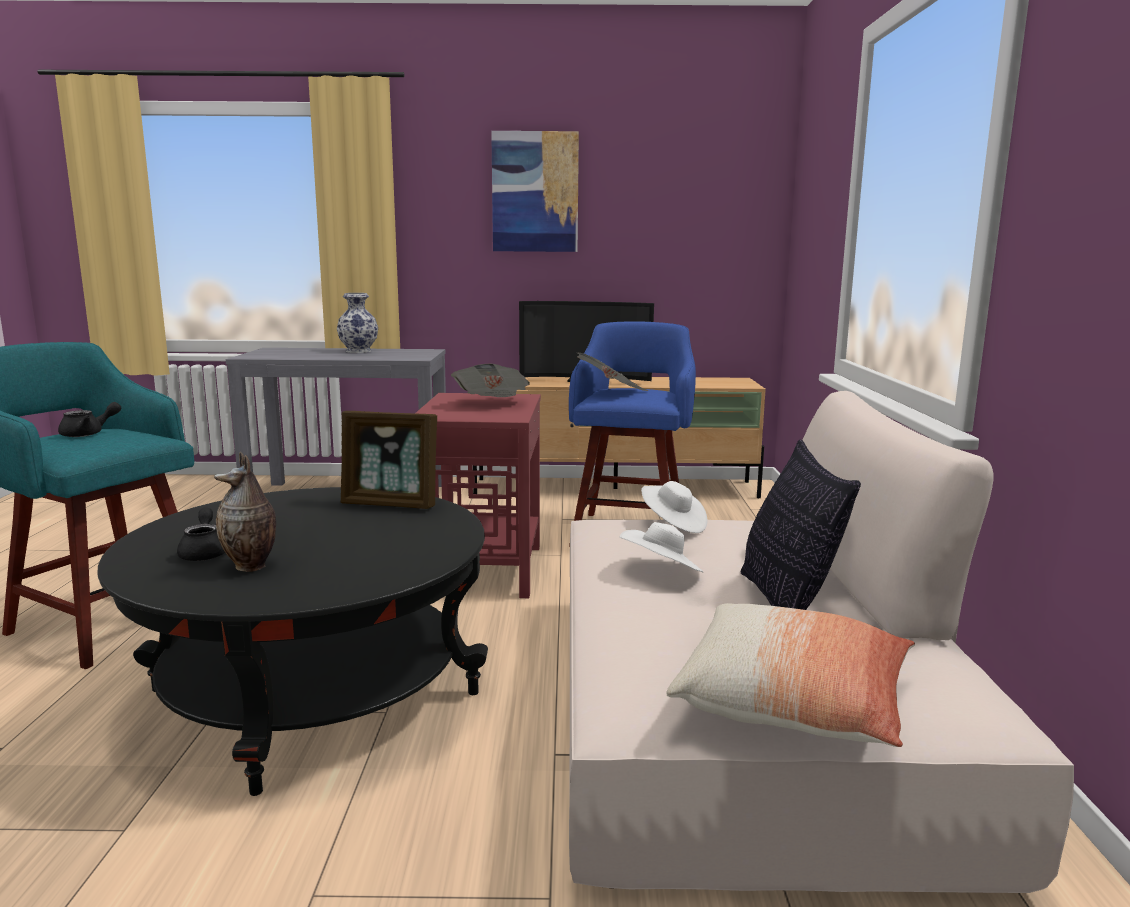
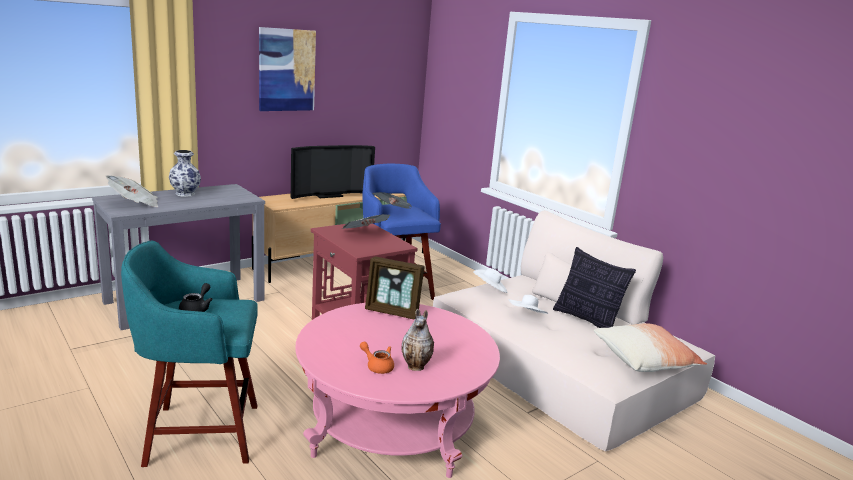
camera: 40 degrees left, 5 degrees up
(206, 552) = (377, 366): black teapot -> orange teapot
(281, 353) = (135, 204): none -> newspaper
(314, 691) = (392, 425): black coffee table -> pink coffee table
(391, 504) = (393, 312): picture frame -> picture frame turned 45 degrees clockwise

